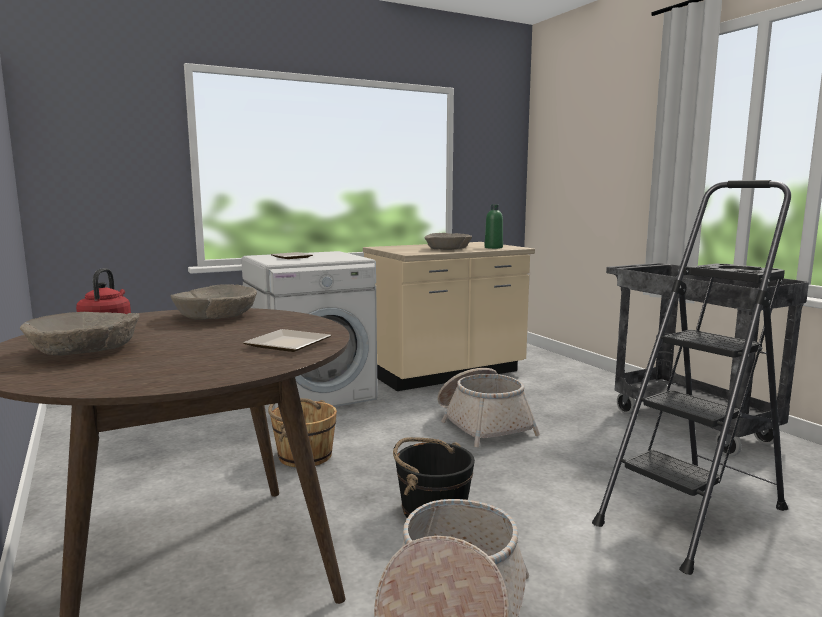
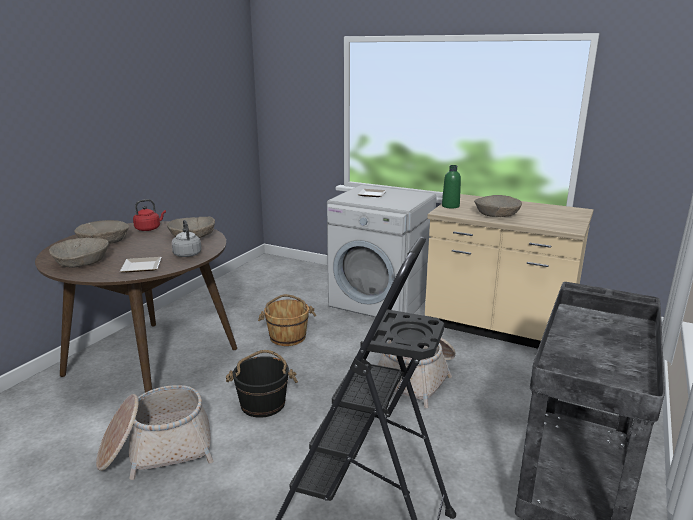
camera: 55 degrees right, 10 degrees up
(163, 368) = (82, 261): none -> beige bowl
(288, 324) = (187, 254): none -> grey kettle
(493, 247) = (547, 222): green bottle -> green bottle (450, 206)

